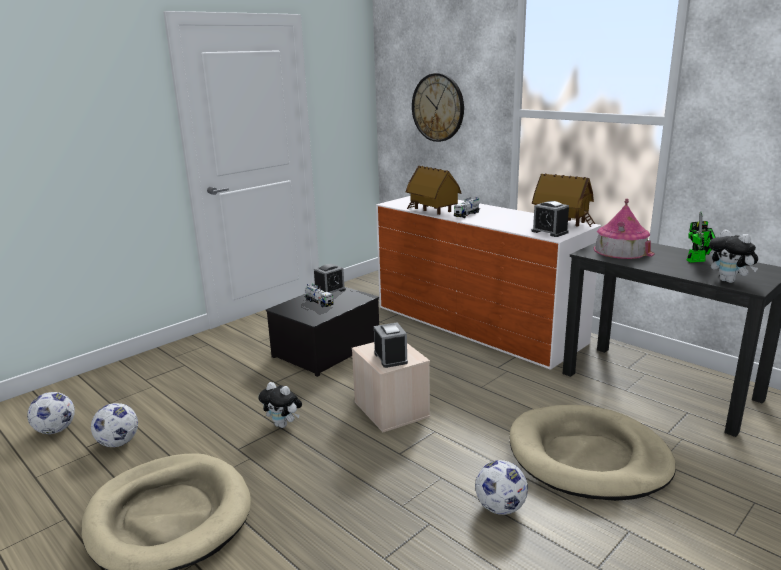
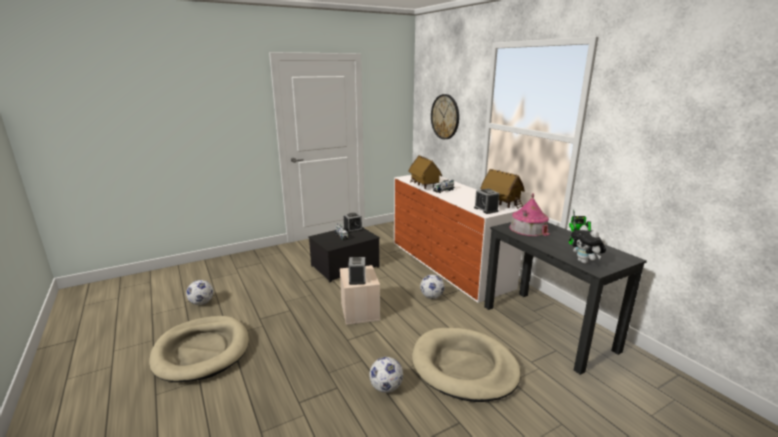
camera: 15 degrees right, 0 degrees up
(56, 430) = (176, 290): football -> football (432, 297)
(283, 425) = (292, 309): plush toy -> none

